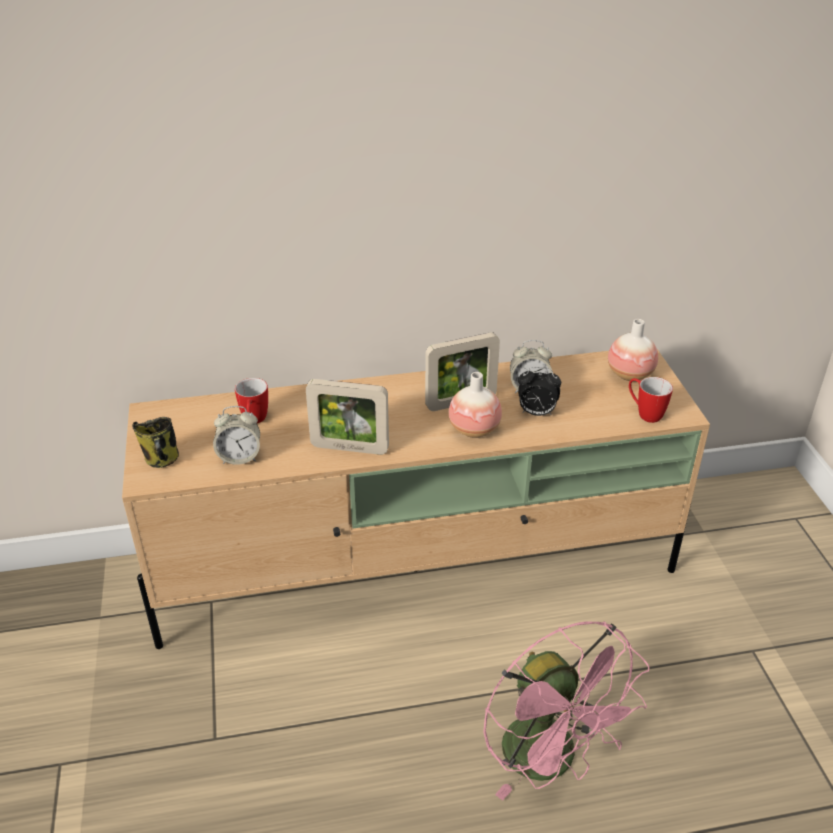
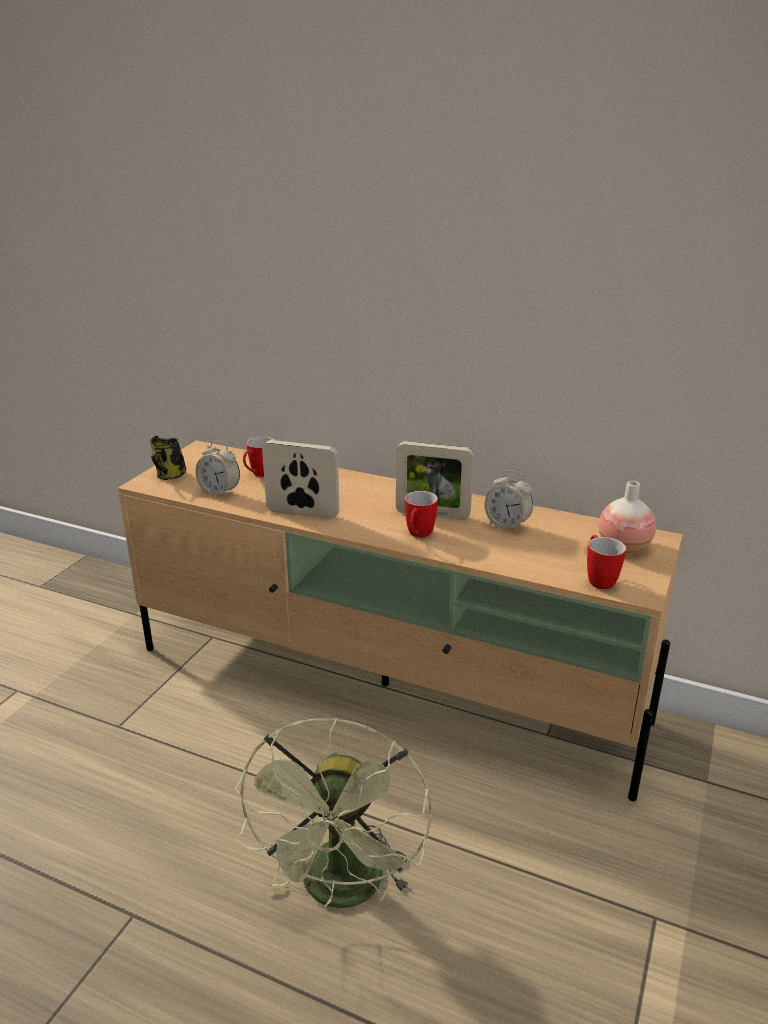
camera: 35 degrees right, 10 degrees down
(349, 448) = (302, 513): picture frame -> picture frame turned 150 degrees clockwise
(474, 430) = (418, 535): vase -> mug
(536, 413) = (490, 543): alarm clock -> none
(551, 761) = (343, 892): pink fan -> green fan

